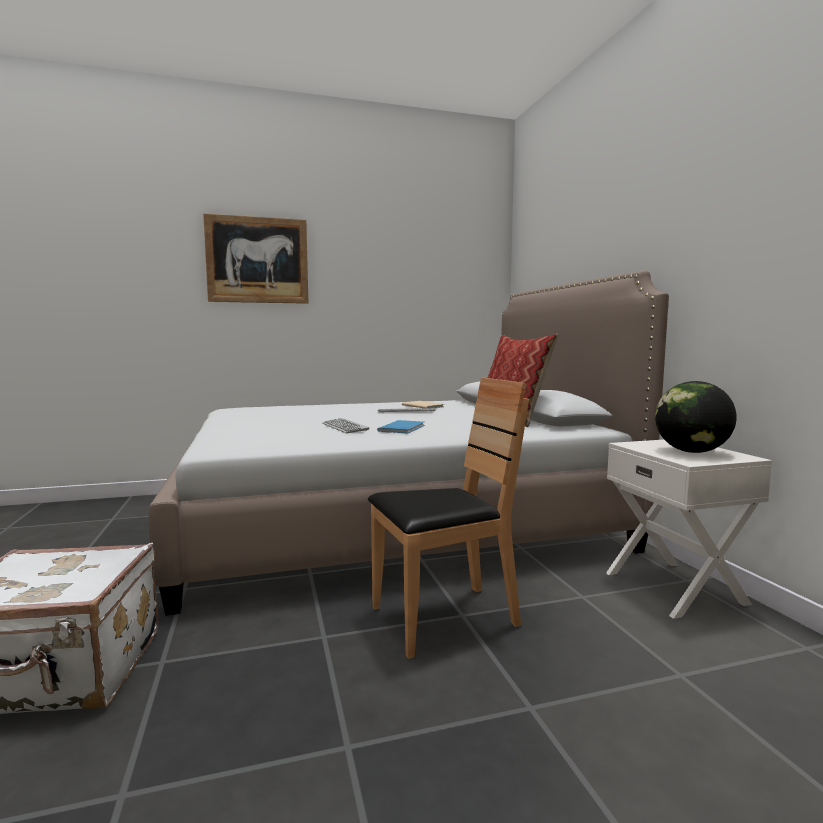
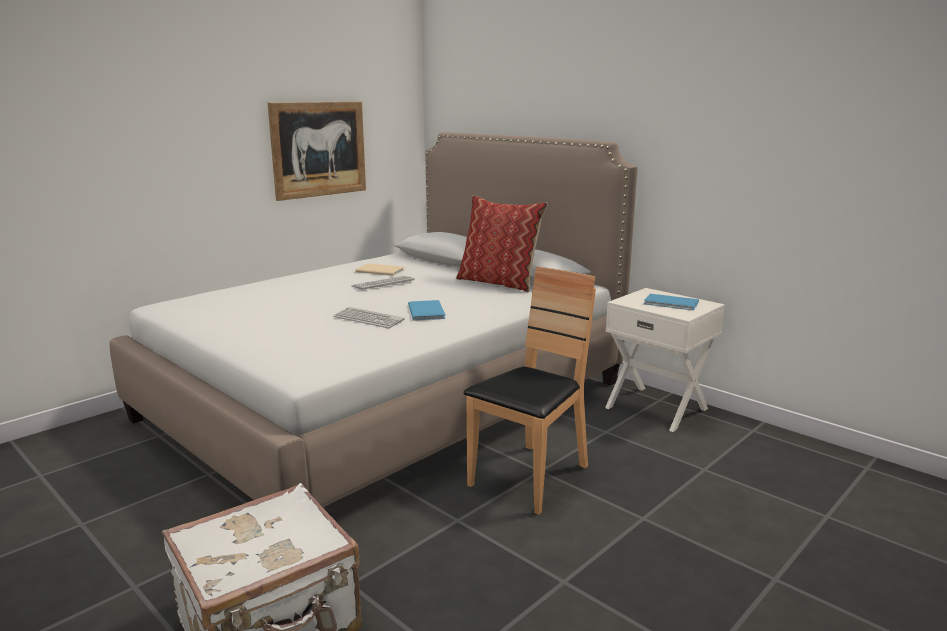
camera: 30 degrees left, 10 degrees up
(257, 260) = (147, 102): picture -> picture (319, 149)
(691, 452) = (672, 303): globe -> blue book

